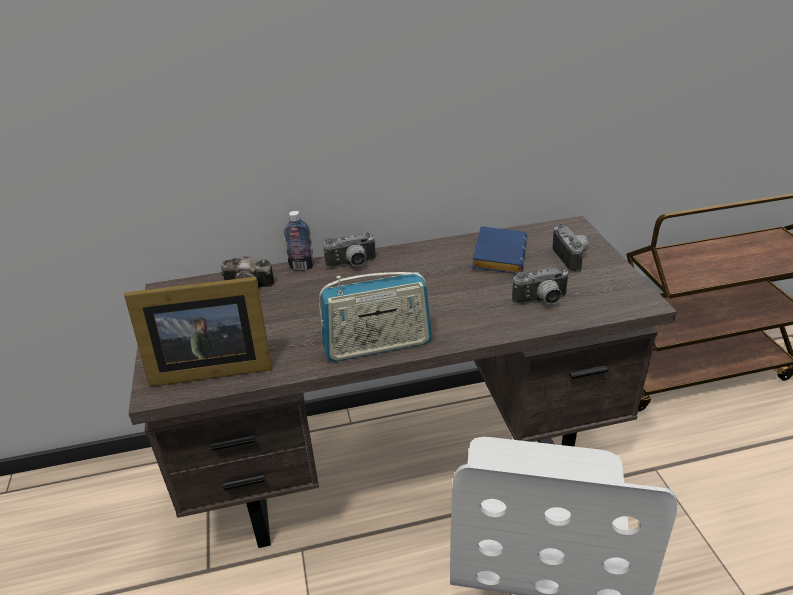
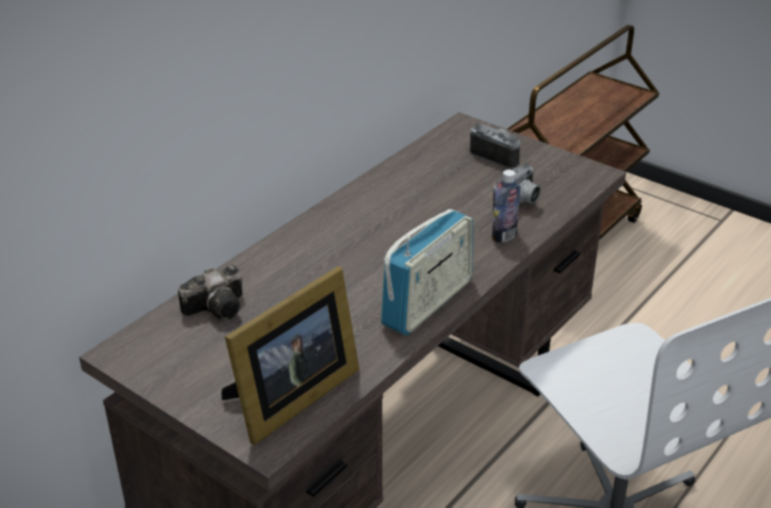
camera: 40 degrees left, 0 degrees up
(301, 266) = (246, 263): bottle -> bottle (504, 236)
(352, 265) = (300, 241): camera -> none
(497, 255) = (429, 177): blue book -> none

